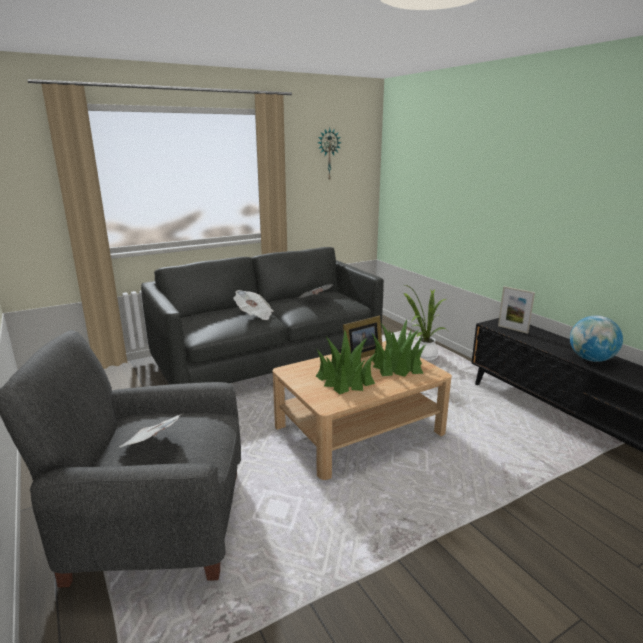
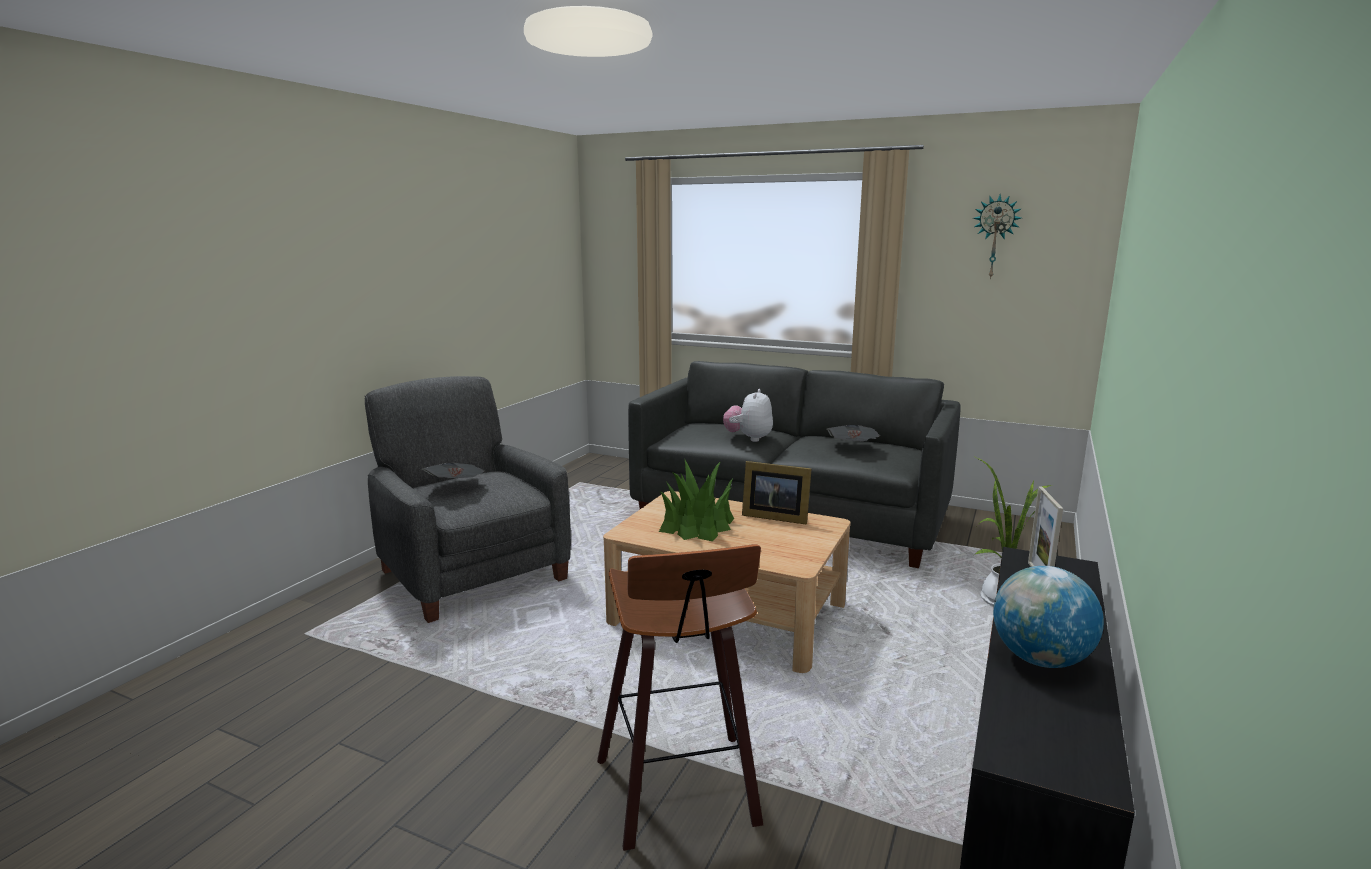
camera: 55 degrees right, 5 degrees down
(254, 315) = (749, 438): newspaper -> plush toy
(397, 365) = (781, 541): potted plant -> none
(532, 522) = (682, 794): none -> stool

